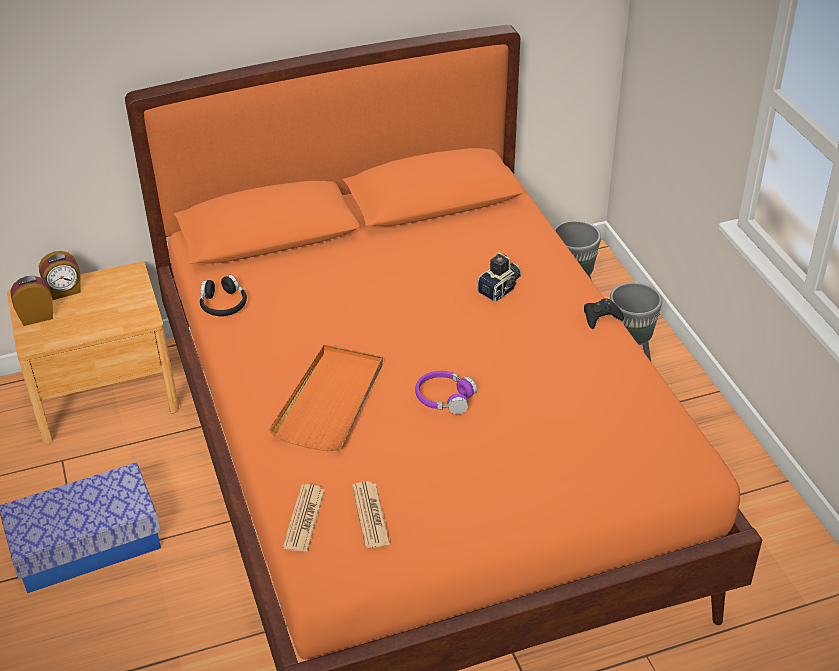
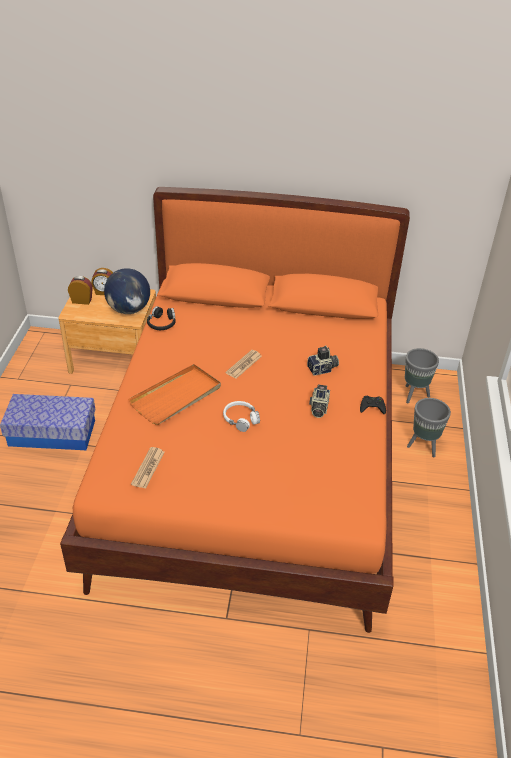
camera: 25 degrees right, 0 degrees up
(125, 305) = (129, 310): none -> globe
(304, 518) = (112, 455): newspaper -> newspaper (244, 364)
(444, 398) = (241, 419): purple headphones -> white headphones
(534, 344) = (318, 408): none -> camera

